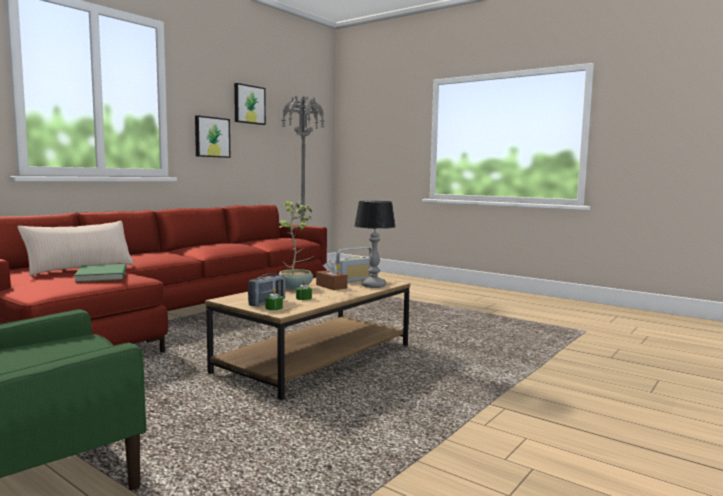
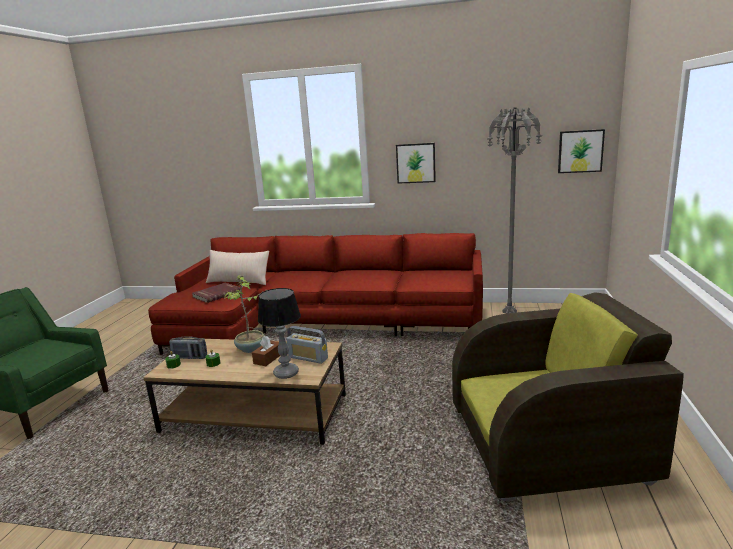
camera: 65 degrees right, 10 degrees up
(100, 275) = (216, 294): green book -> red book
(249, 104) = (464, 122): picture -> picture (580, 151)
(475, 306) = (548, 444): none -> brown armchair

